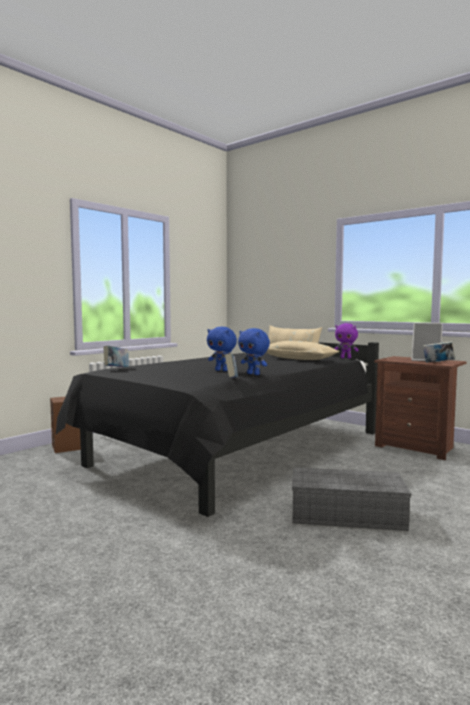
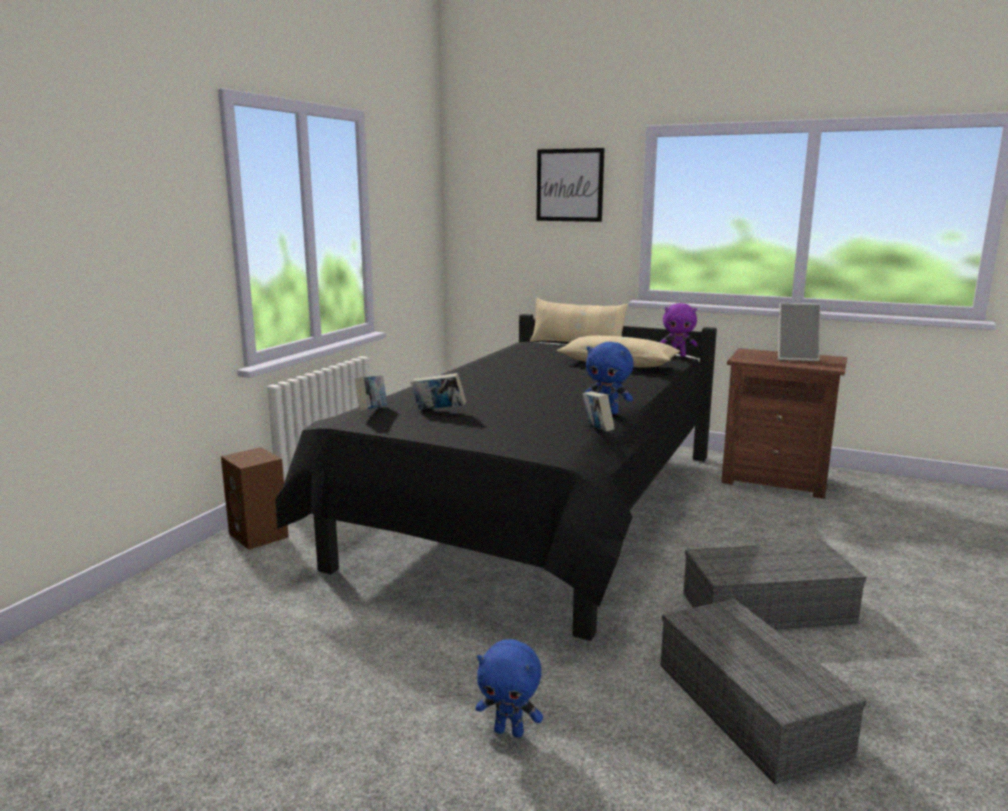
camera: 15 degrees left, 10 degrees up
(222, 370) = (550, 406): blue plush toy -> blue plush toy (509, 731)
(284, 568) = (753, 709): none -> grey storage box
(294, 258) = (569, 185): none -> picture
(438, 363) = (820, 365): book -> book (438, 411)

